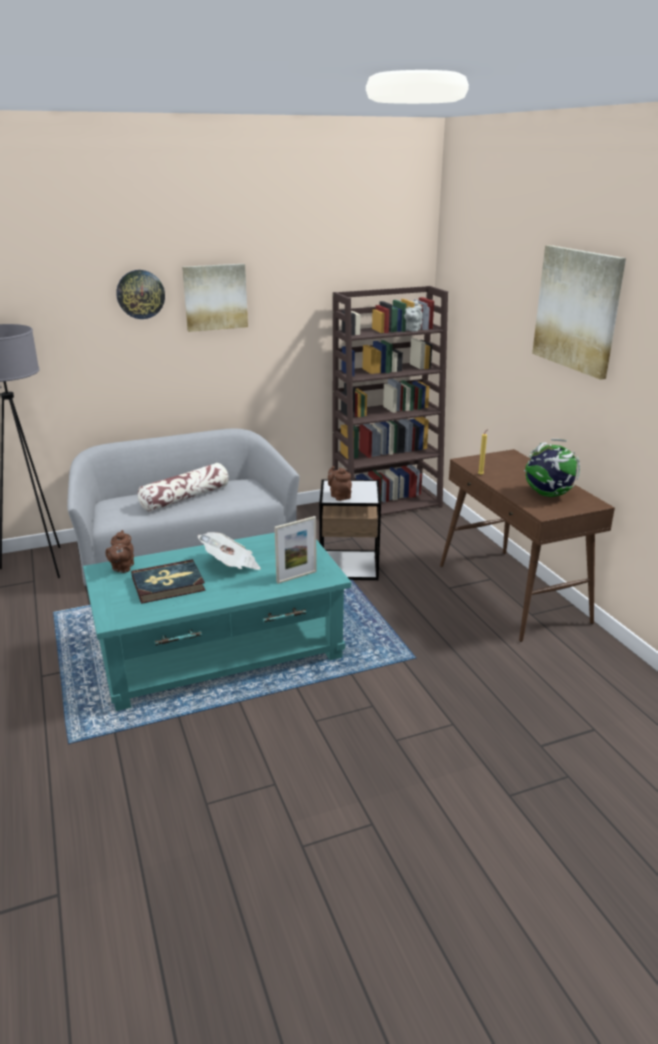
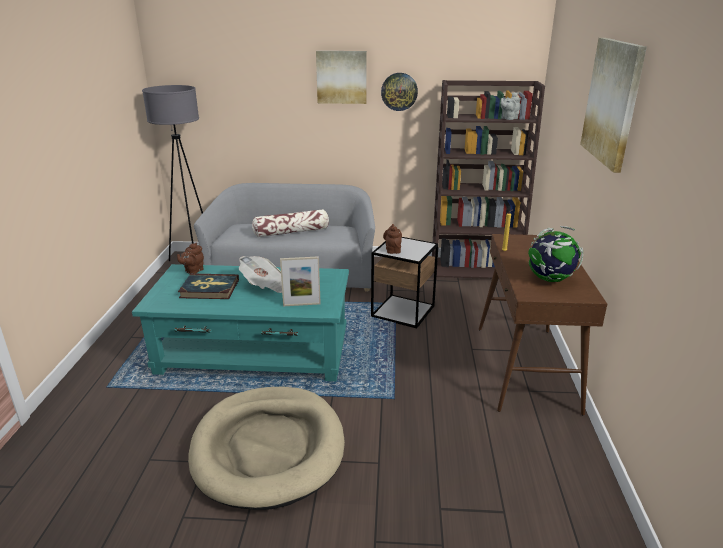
camera: 25 degrees right, 0 degrees up
(140, 294) = (283, 70): wall clock -> wall clock (399, 91)
(331, 747) = (268, 448): none -> beige dog bed

